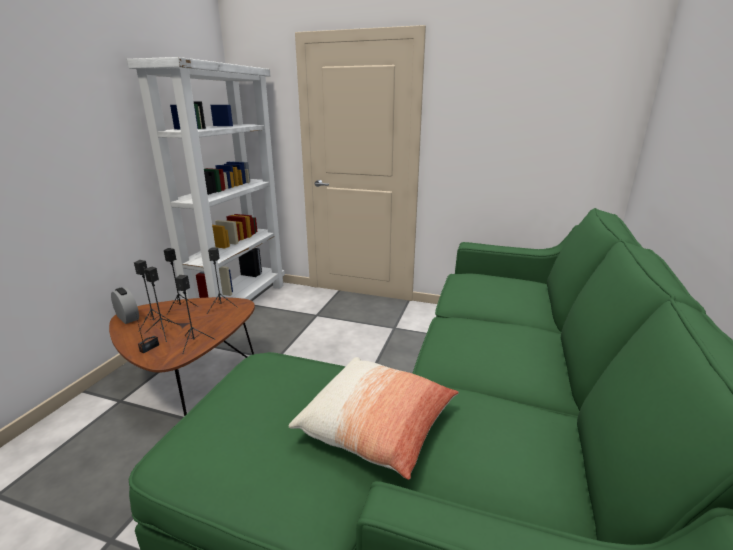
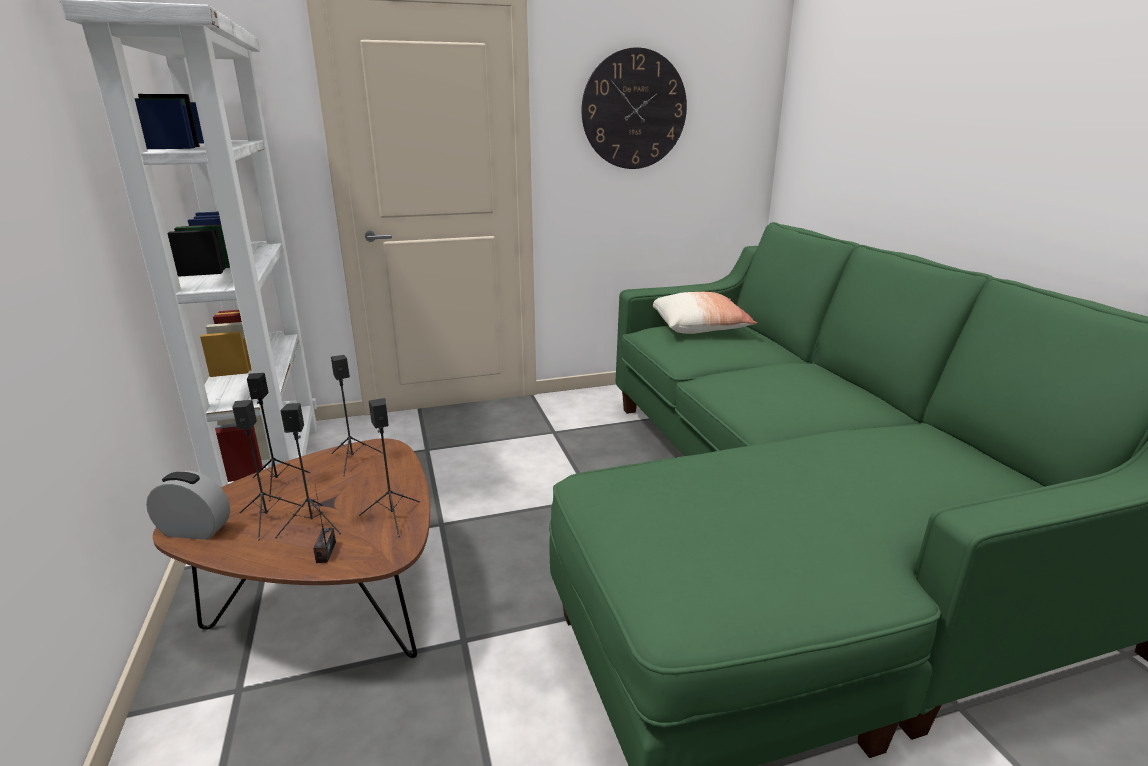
camera: 35 degrees left, 0 degrees up
(377, 426) = (824, 487): pillow -> pillow (699, 328)
(502, 109) = (634, 110): none -> wall clock

